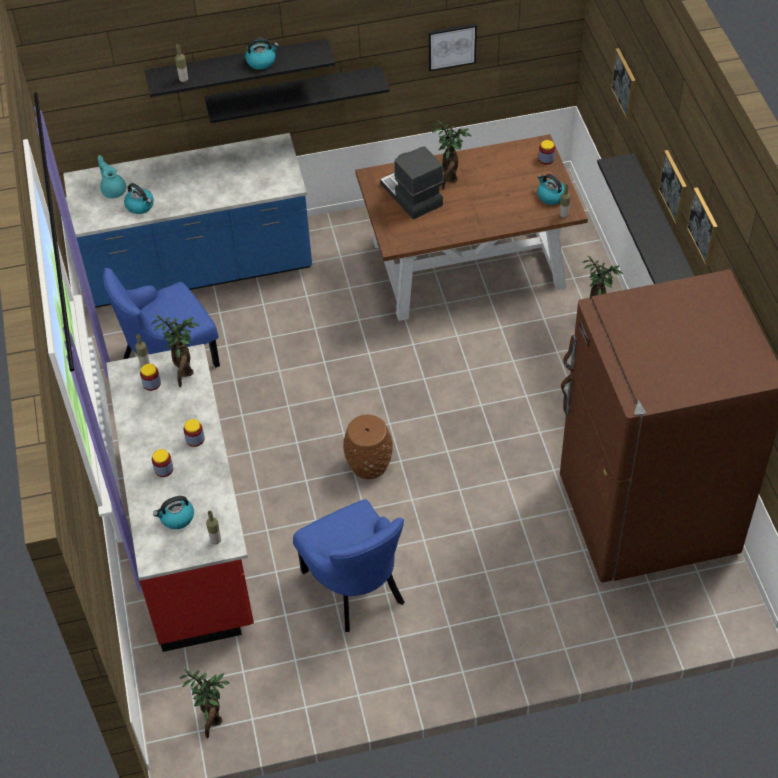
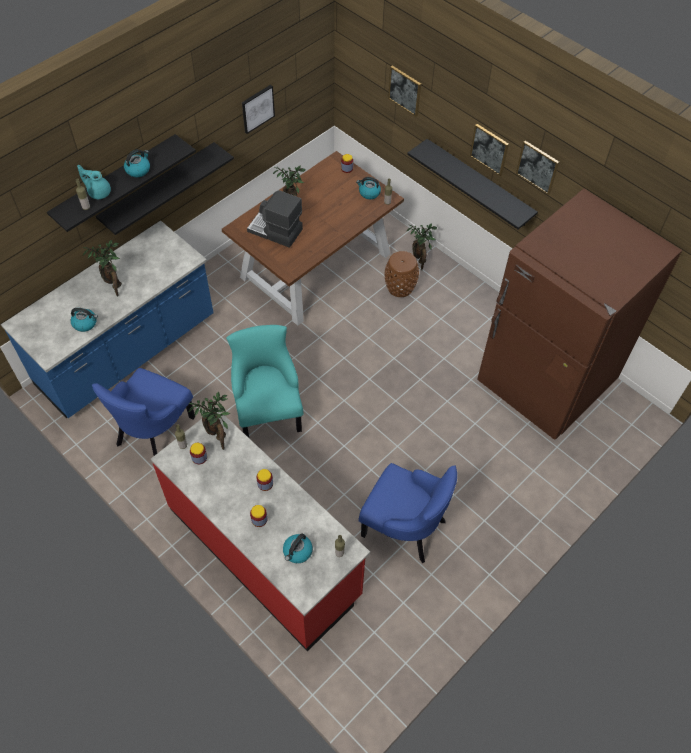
camera: 35 degrees left, 5 degrees up
(113, 190) = (54, 320): turquoise teapot -> turquoise teapot (98, 192)
(212, 718) = (378, 679): potted plant -> potted plant (114, 285)
(298, 397) = (268, 412): none -> turquoise chair
(369, 464) = (351, 436): brown stool -> brown stool (400, 287)

